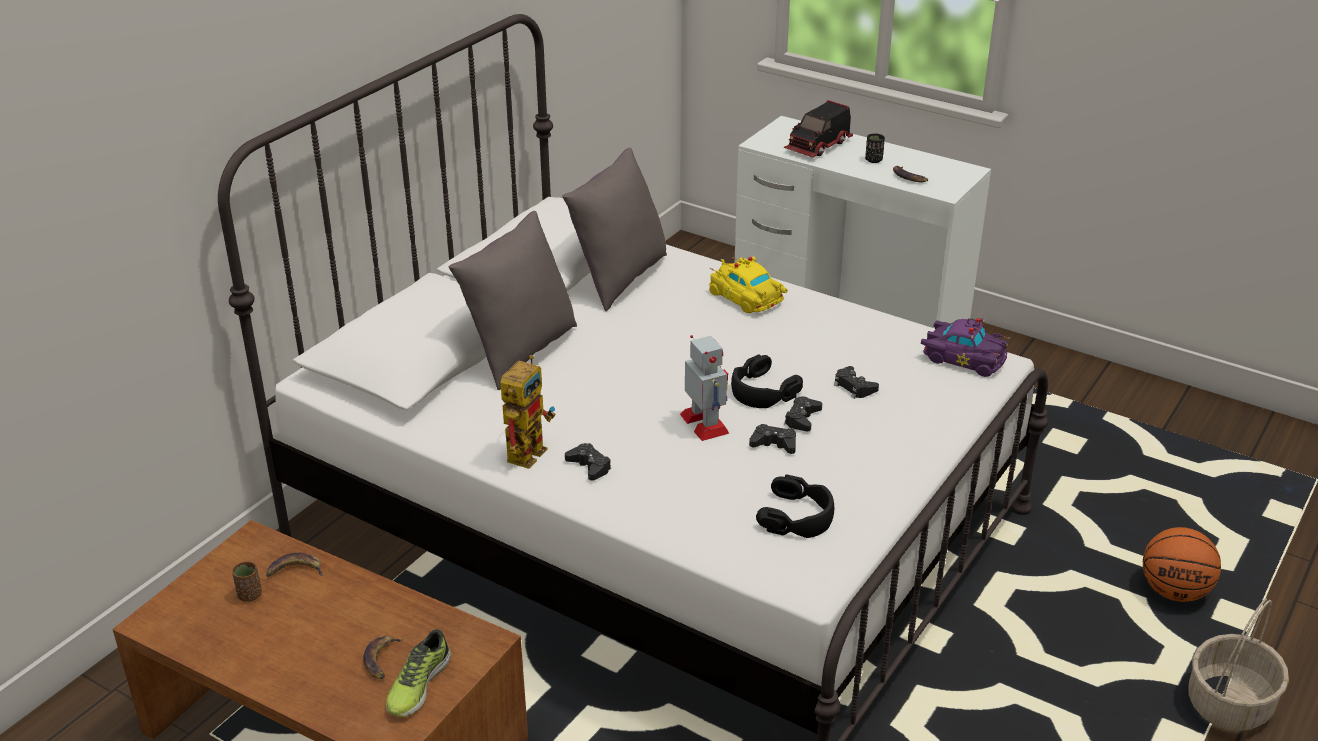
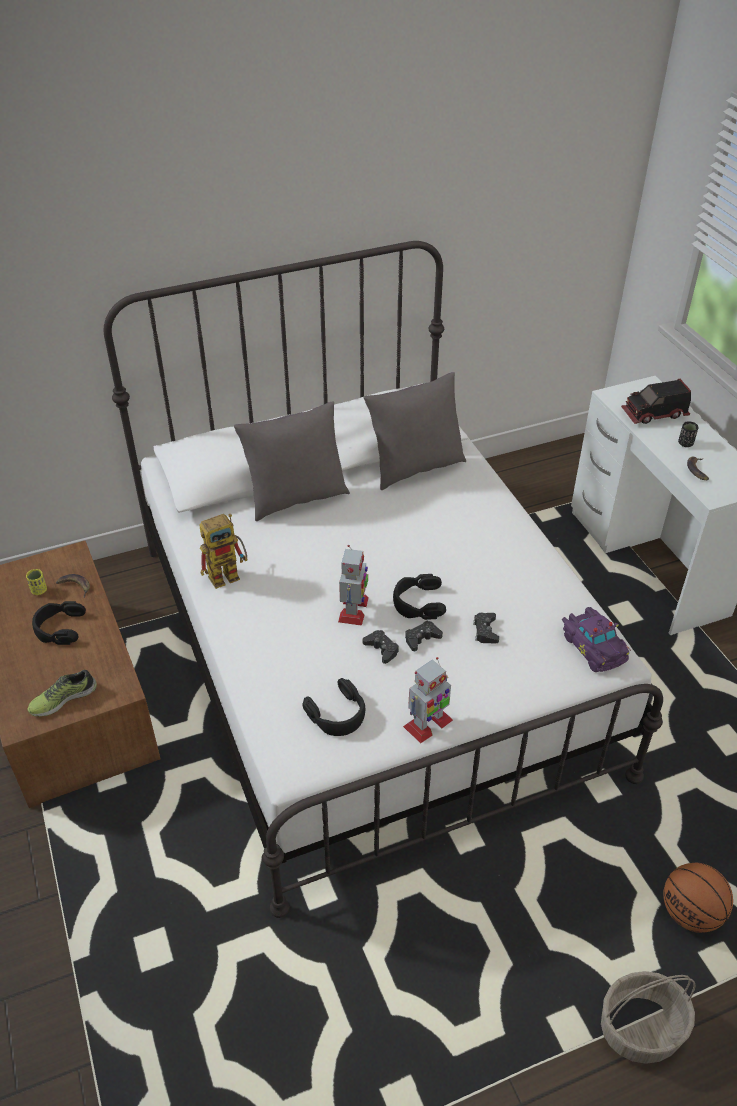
camera: 35 degrees right, 10 degrees up
(250, 595) = (39, 590): brown cup -> yellow cup
(325, 620) = (59, 628): none -> black headphones
(381, 660) = (61, 671): banana -> none
(589, 466) = (251, 605): black game controller -> none
(746, 298) = (486, 522): yellow toy car -> none
(892, 484) = (427, 724): none -> toy robot

